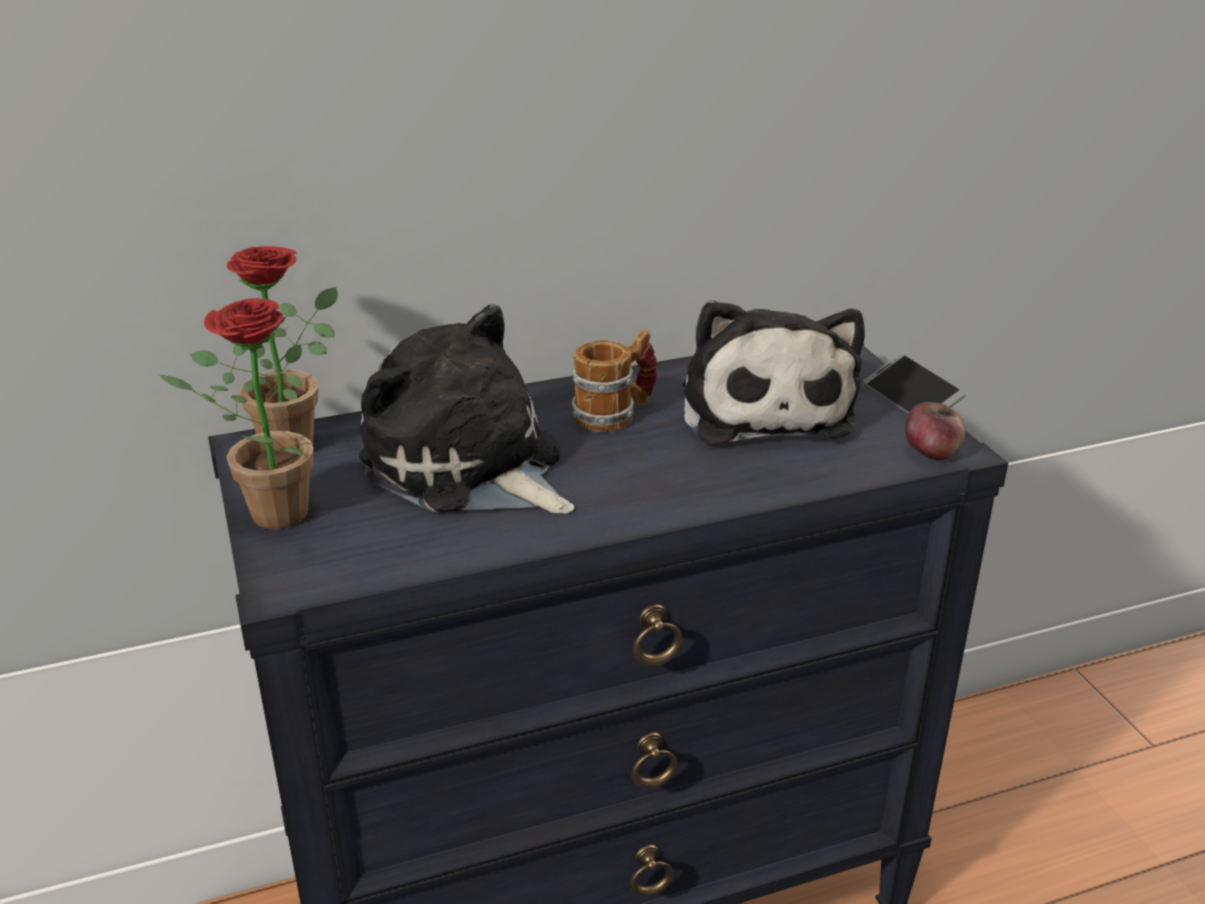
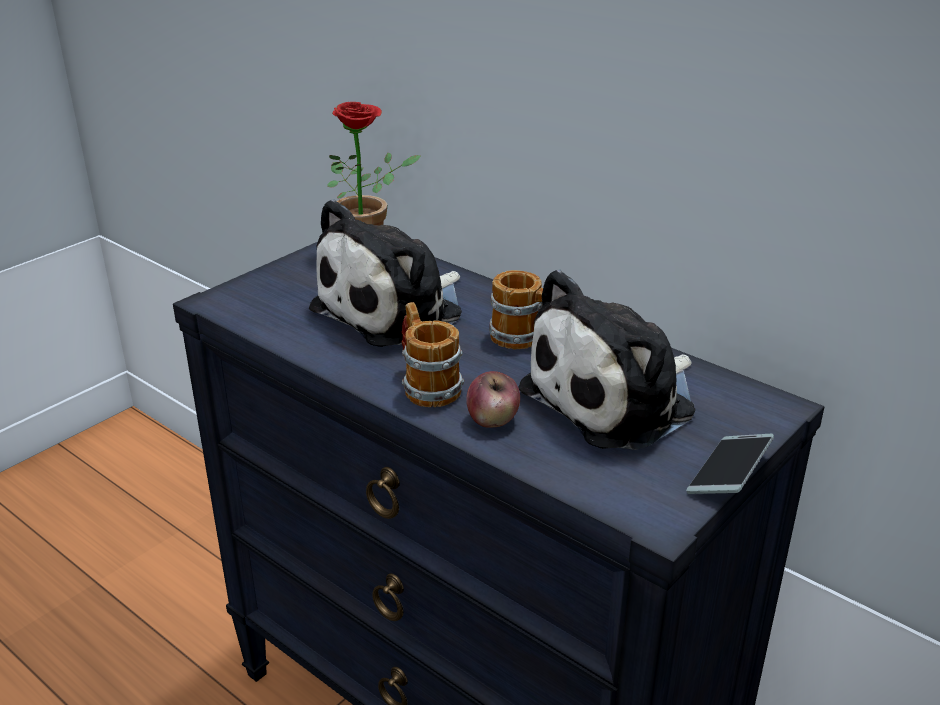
camera: 60 degrees right, 0 degrees up
(266, 516) = (281, 271): potted plant -> none
(468, 467) = (395, 311): plush toy -> plush toy turned 150 degrees counterclockwise
(647, 493) = (427, 385): none -> mug
(931, 452) = (637, 508): apple -> apple (493, 420)

